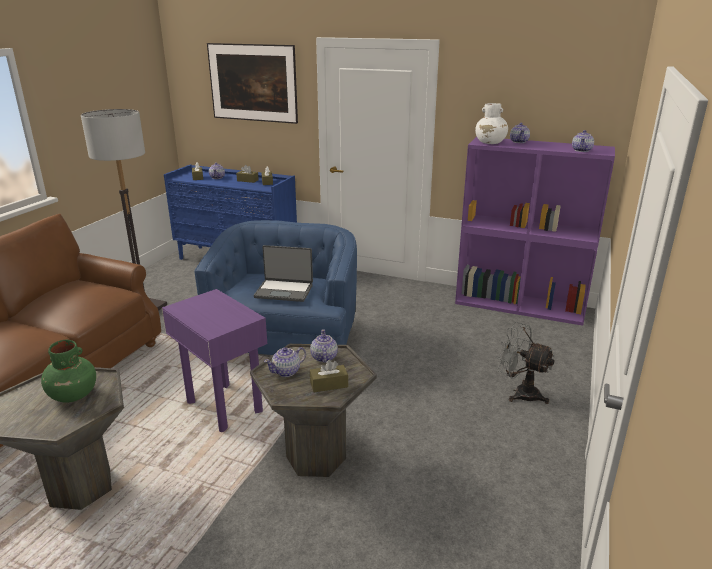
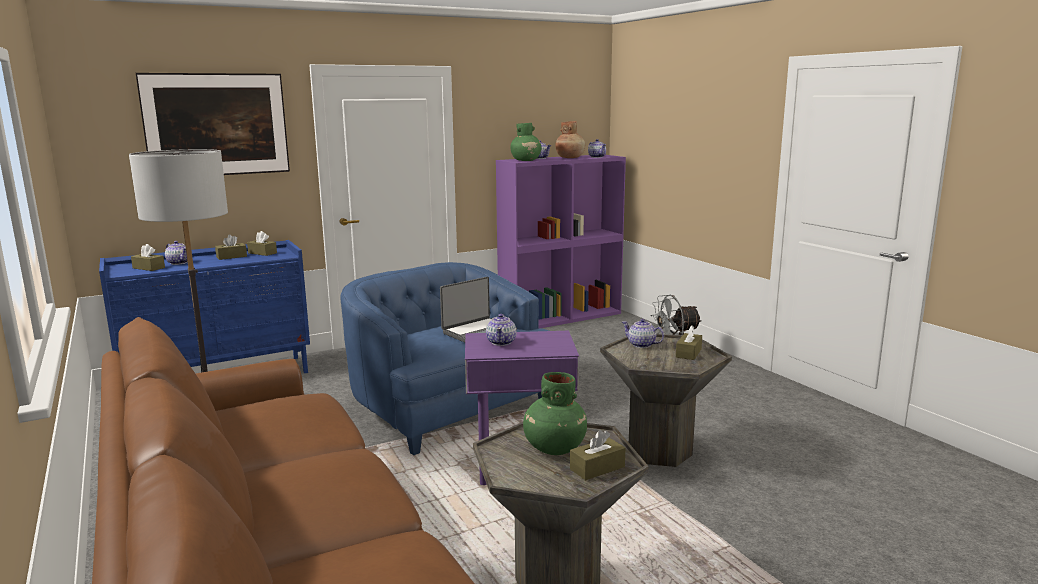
camera: 50 degrees left, 10 degrees down
(48, 422) = (597, 468): none -> brown tissue box
(286, 371) = (646, 360): teapot -> teapot (501, 342)
(490, 143) = (526, 160): white vase -> green vase
(548, 146) = (570, 158): none -> brown vase

